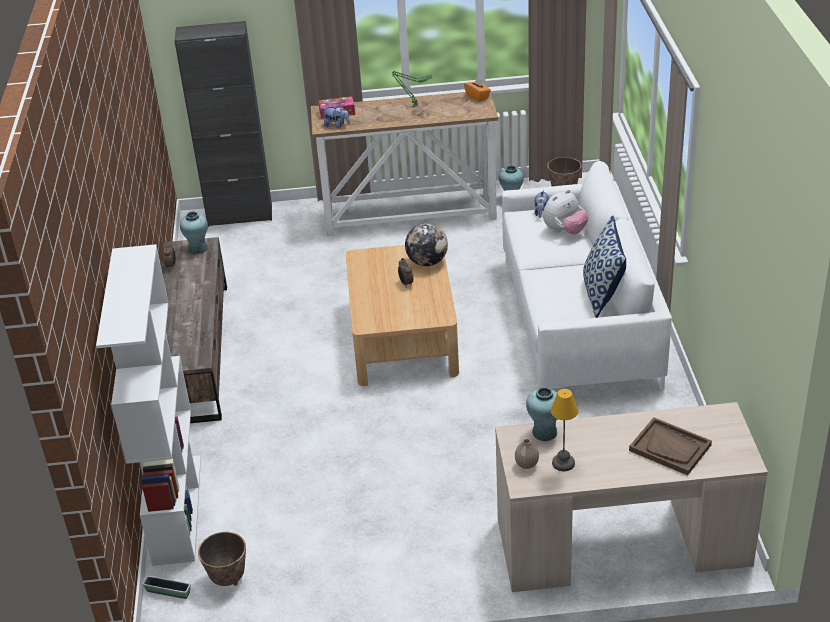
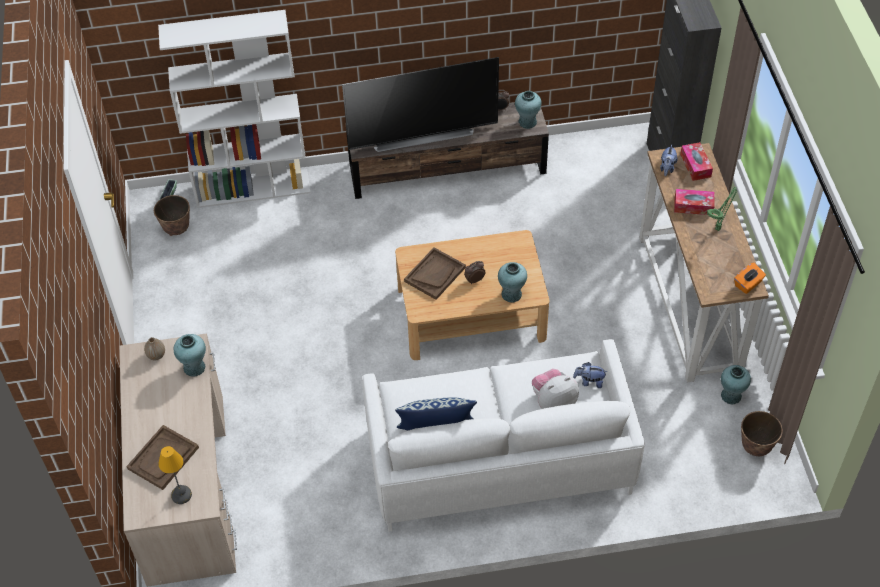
camera: 85 degrees right, 15 degrees up
(190, 317) = (422, 134): none -> television
(386, 115) = (693, 206): none -> tissue box
(394, 308) = (435, 274): none -> brown tray
(427, 262) = (511, 294): globe -> turquoise vase
(563, 463) = (154, 380): table lamp -> table lamp (181, 494)
(564, 231) = (553, 402): plush toy -> plush toy turned 105 degrees clockwise

